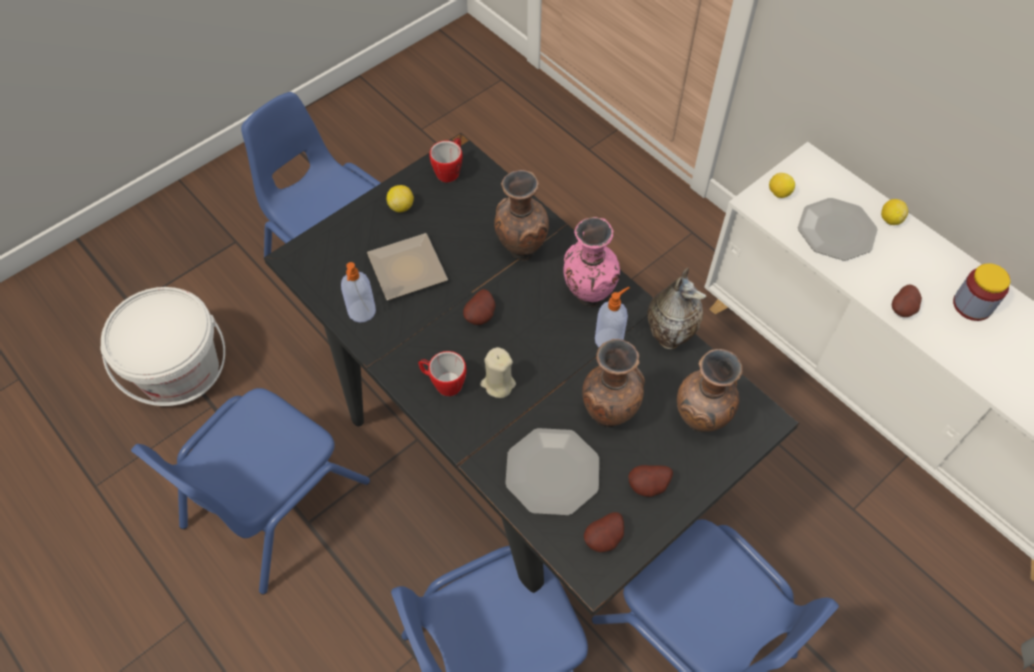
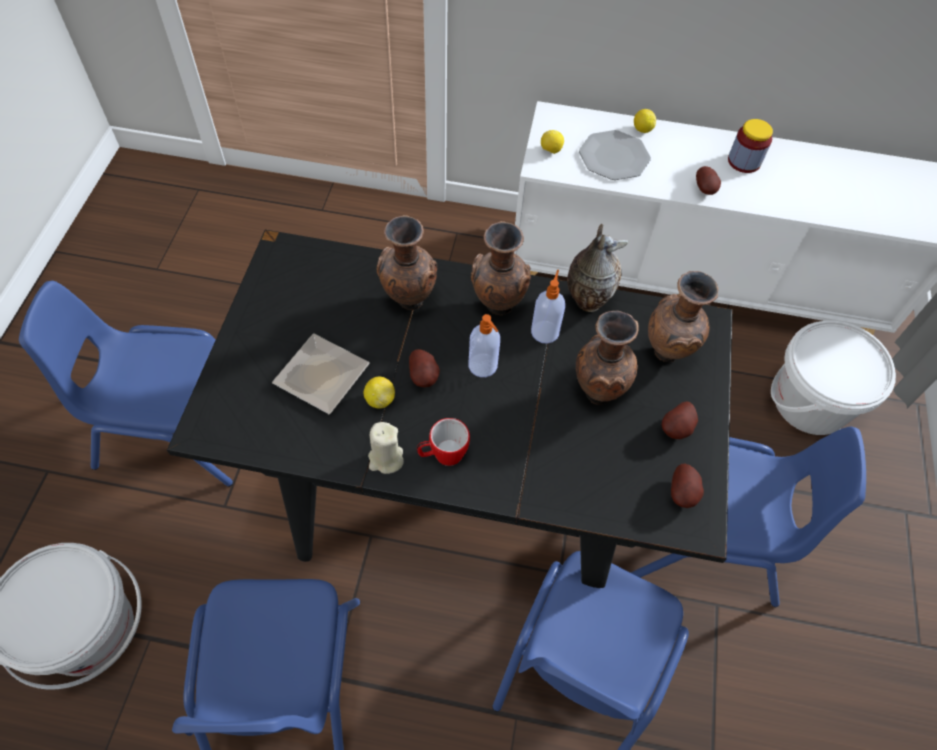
camera: 40 degrees left, 0 degrees up
(361, 312) = (312, 440): soap dispenser -> soap dispenser (483, 366)
(401, 206) = (266, 324): lemon -> lemon (380, 400)
(450, 170) = (284, 267): mug -> none
(498, 384) = (489, 425): beige candle -> beige candle (385, 459)
(552, 472) = (597, 468): plate -> none
(587, 296) = (497, 307): pink vase -> brown vase
(917, 595) = (810, 402): none -> white bucket

